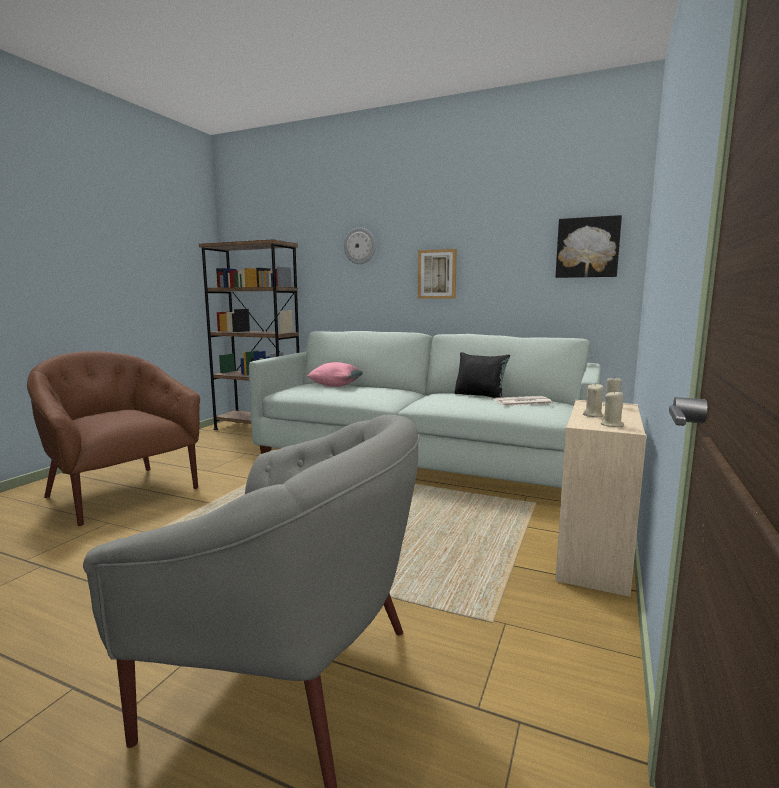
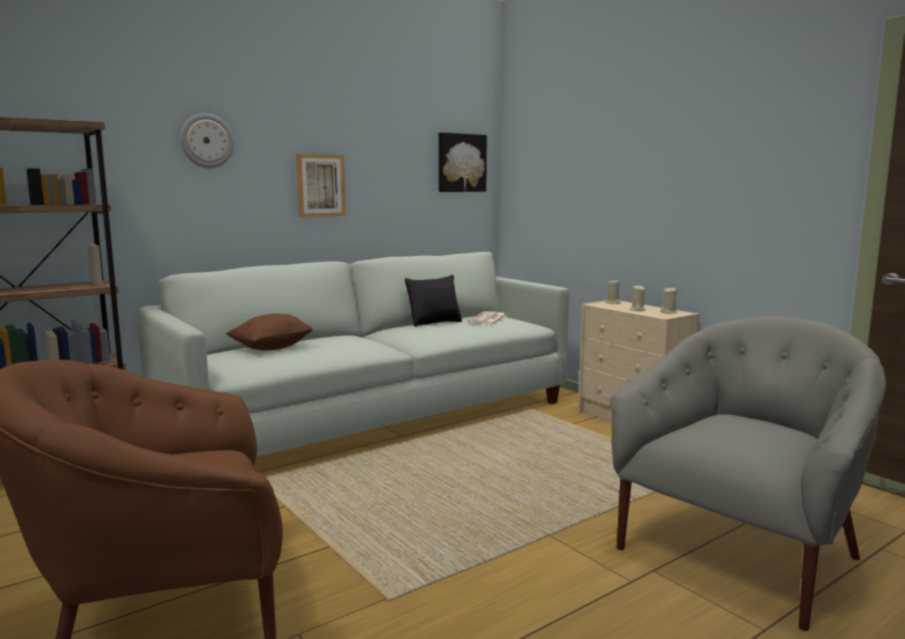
camera: 60 degrees left, 0 degrees up
(336, 386) = (271, 348): pink pillow -> brown pillow

